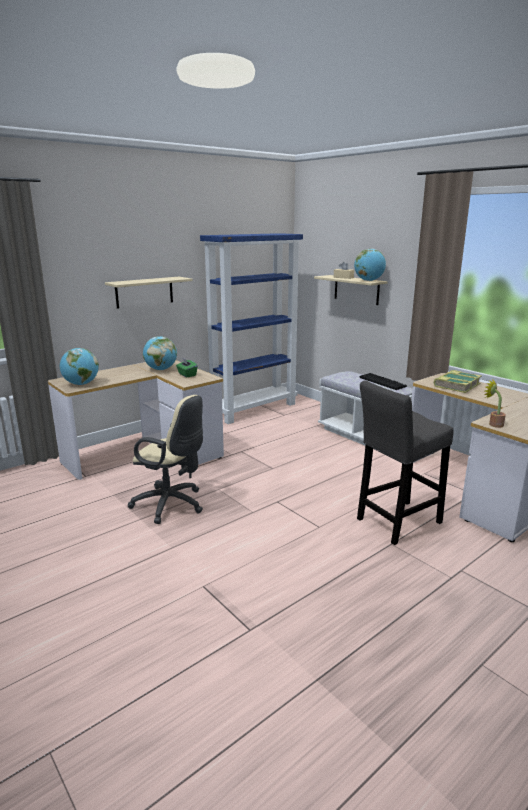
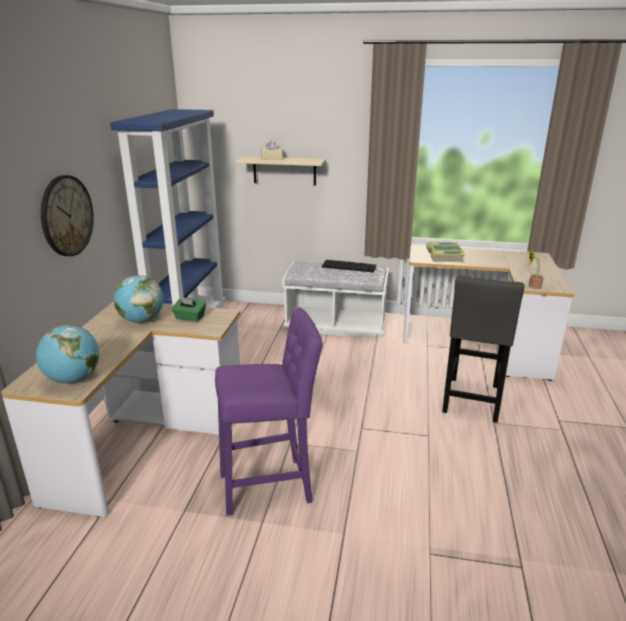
camera: 40 degrees left, 5 degrees up
(144, 292) = (66, 216): beige shelf -> wall clock
(172, 505) = (271, 486): beige office chair -> purple stool
(369, 281) = (310, 160): globe -> none

